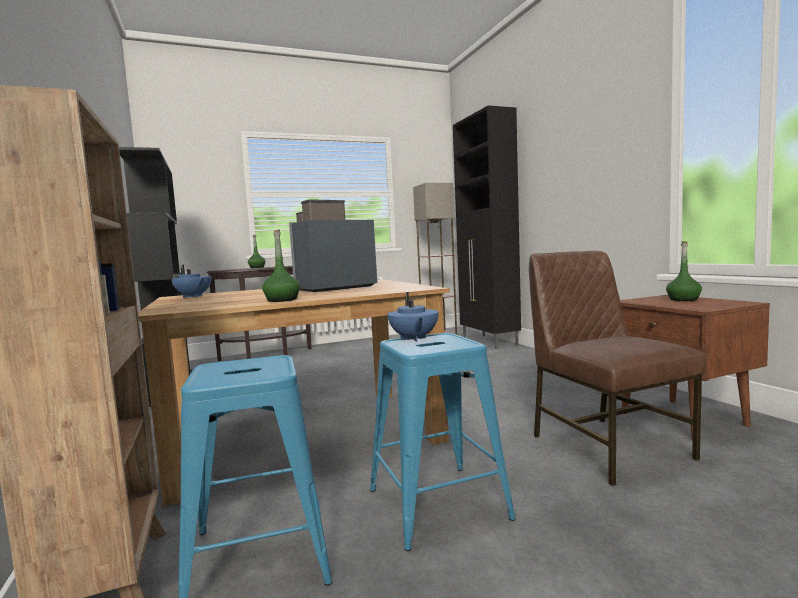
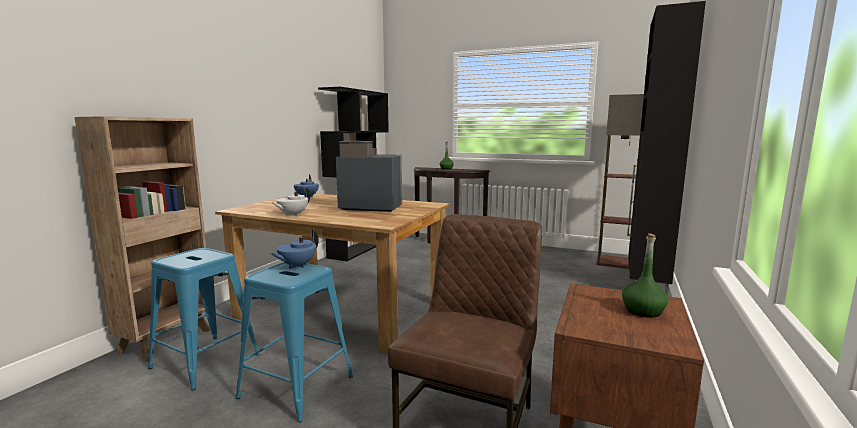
camera: 45 degrees right, 5 degrees up
(282, 300) = (292, 215): green bottle -> white teapot

